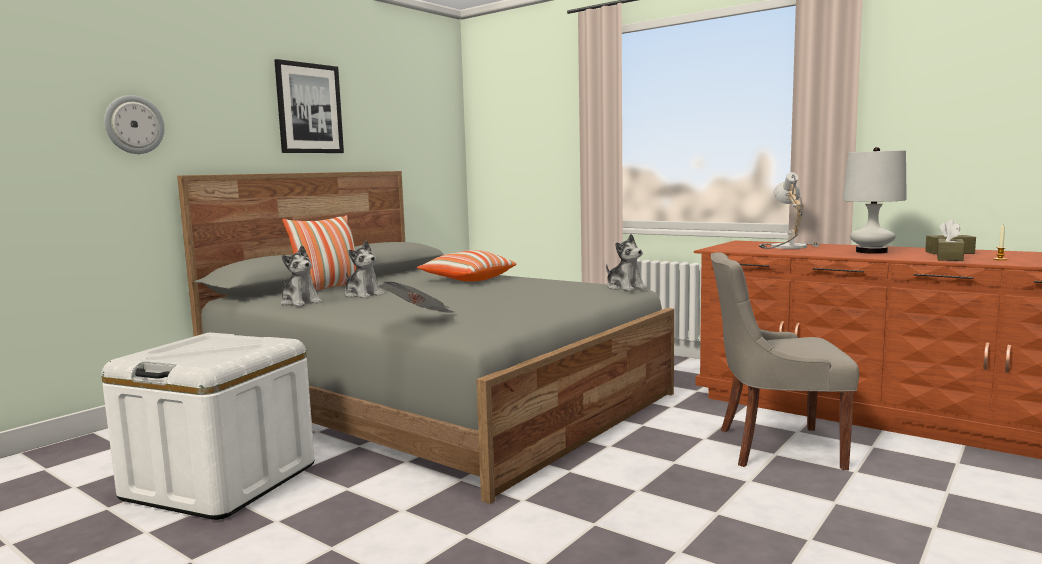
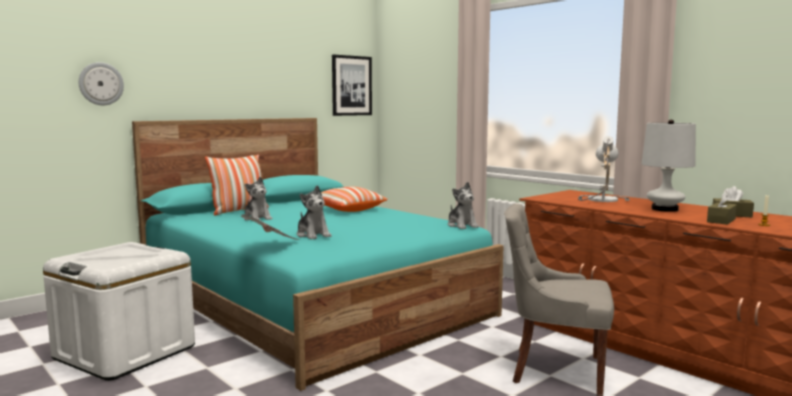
camera: 10 degrees right, 0 degrees up
(300, 302) = (207, 222): plush toy -> plush toy (313, 235)
(309, 108) = (240, 69): picture -> picture (351, 85)
(434, 398) = (311, 302): grey bed -> turquoise bed

